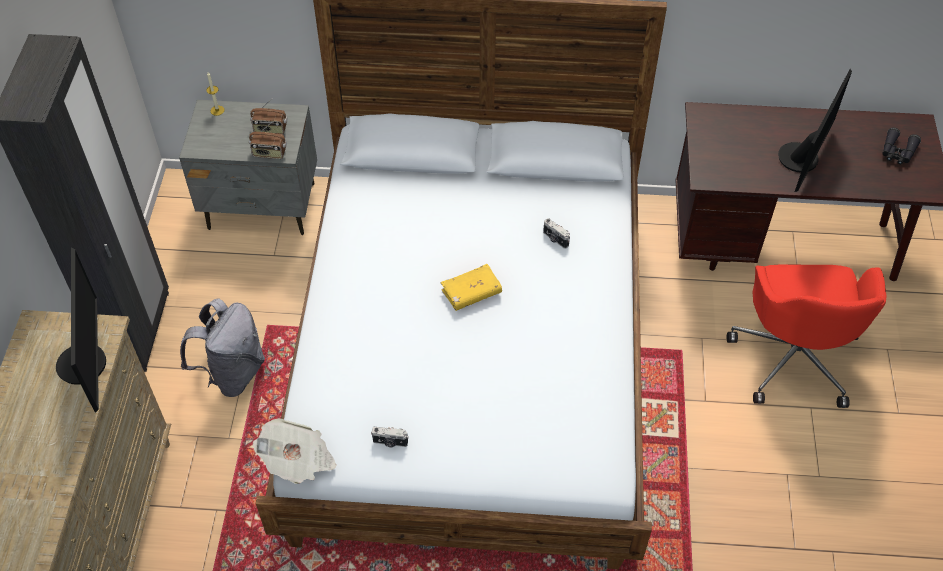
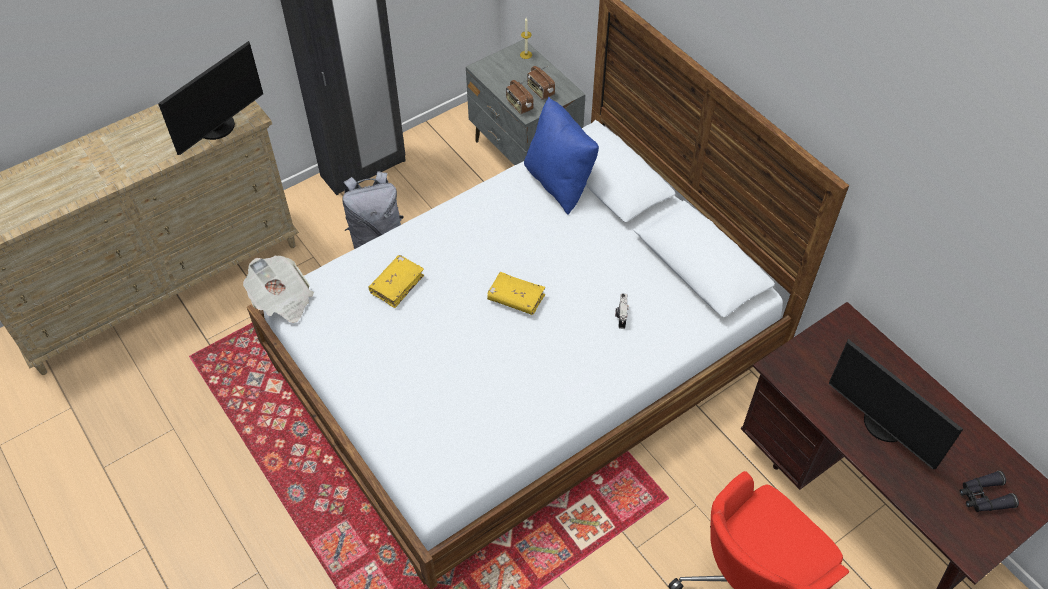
camera: 50 degrees right, 0 degrees up
(374, 363) = (397, 285): none -> yellow book
(382, 185) = (559, 182): none -> blue pillow
(390, 442) = (341, 340): camera -> none
(802, 159) = (883, 426): monitor -> monitor turned 60 degrees clockwise

